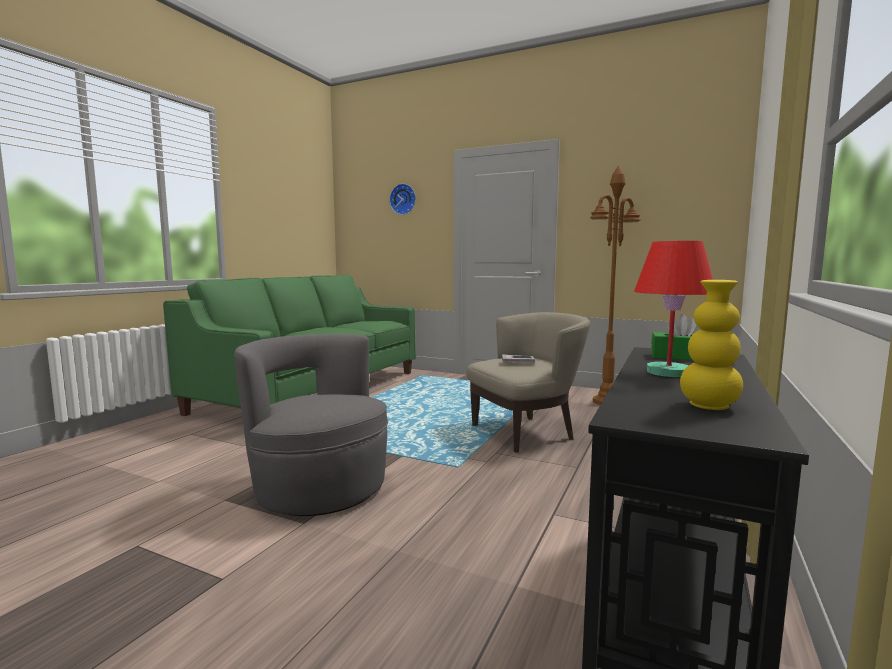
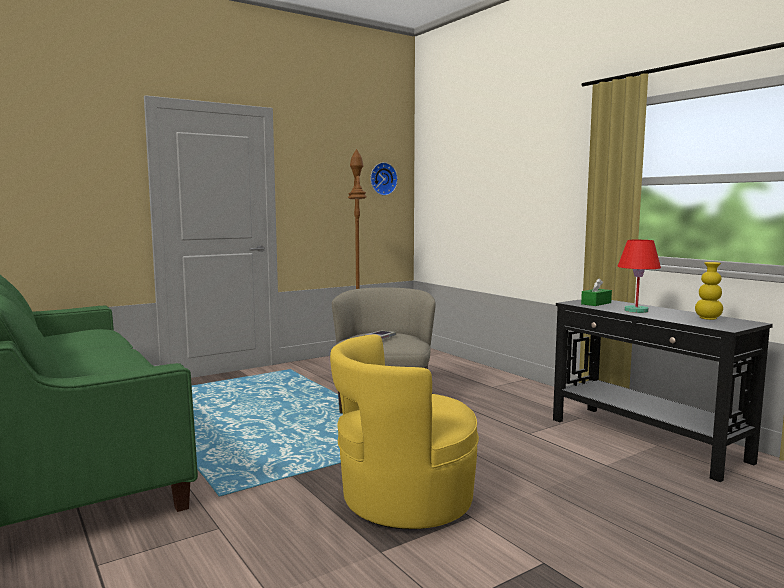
camera: 60 degrees left, 0 degrees up
(319, 488) = (404, 500): grey armchair -> yellow armchair
(403, 199) = (62, 151): wall clock -> wall clock (382, 179)

